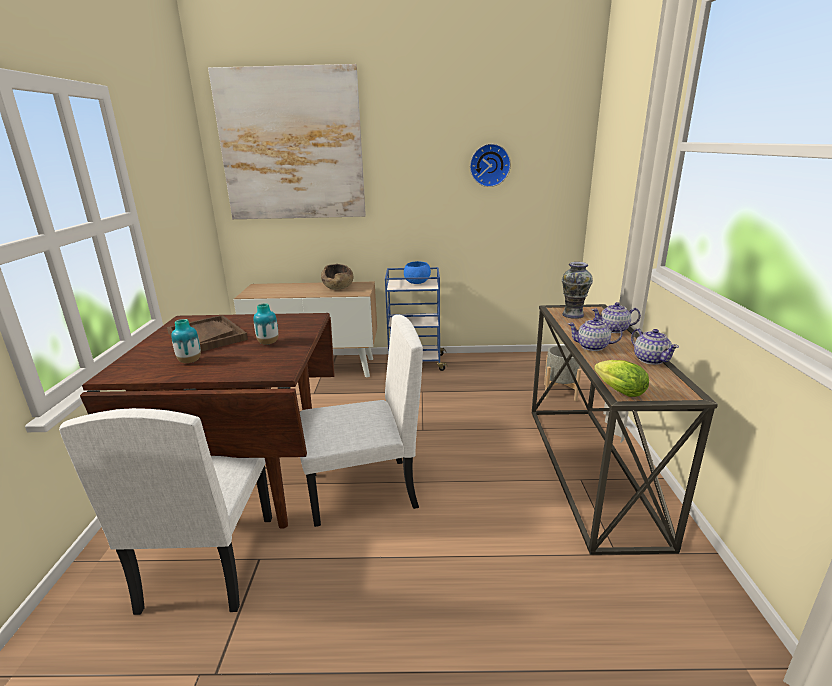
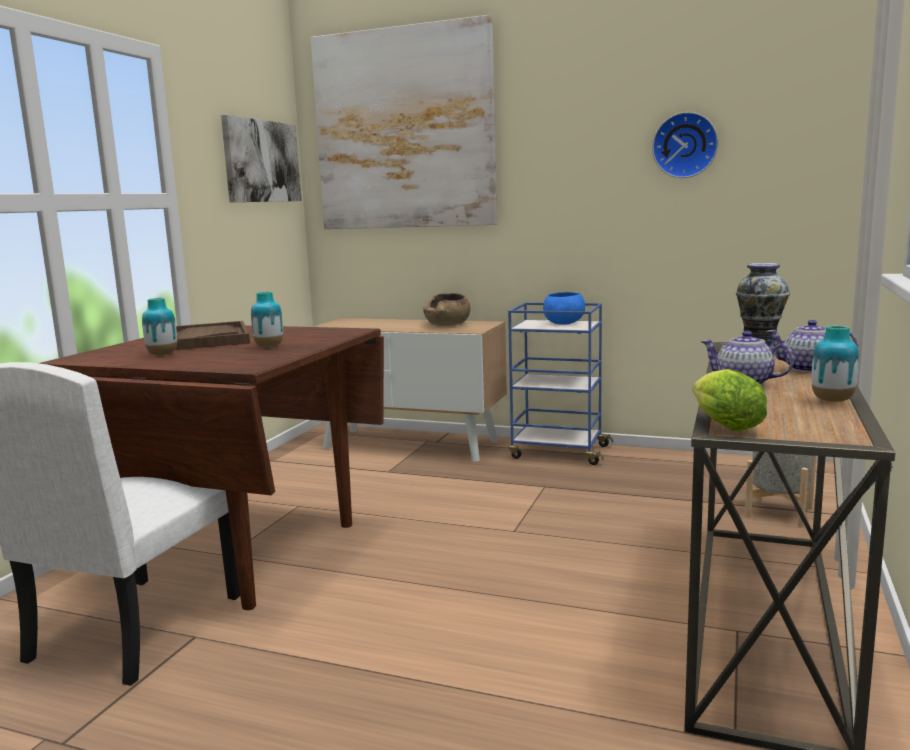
camera: 20 degrees right, 10 degrees down
(184, 172) = (261, 161): none -> picture
(362, 491) = (377, 588): white chair -> none
(650, 359) = (832, 400): teapot -> vase

